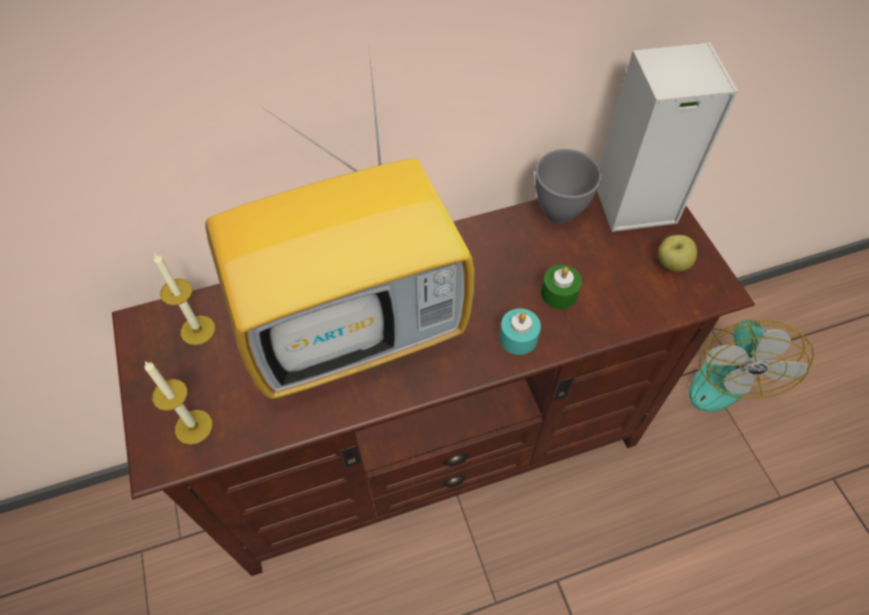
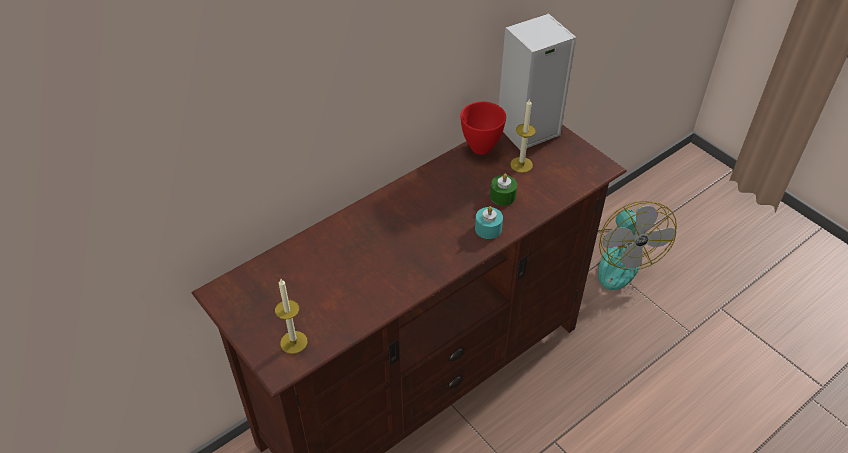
camera: 20 degrees left, 10 degrees down
(198, 330) = (264, 284): candle -> candle (521, 165)
(357, 326) = (377, 251): television -> none
(557, 213) = (480, 148): grey bowl -> red bowl
(672, 264) = (567, 160): apple -> none

